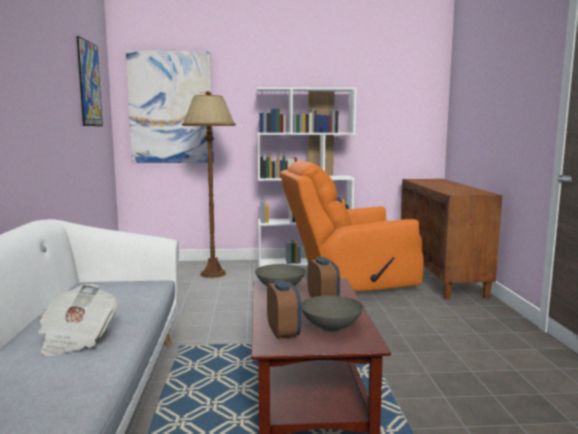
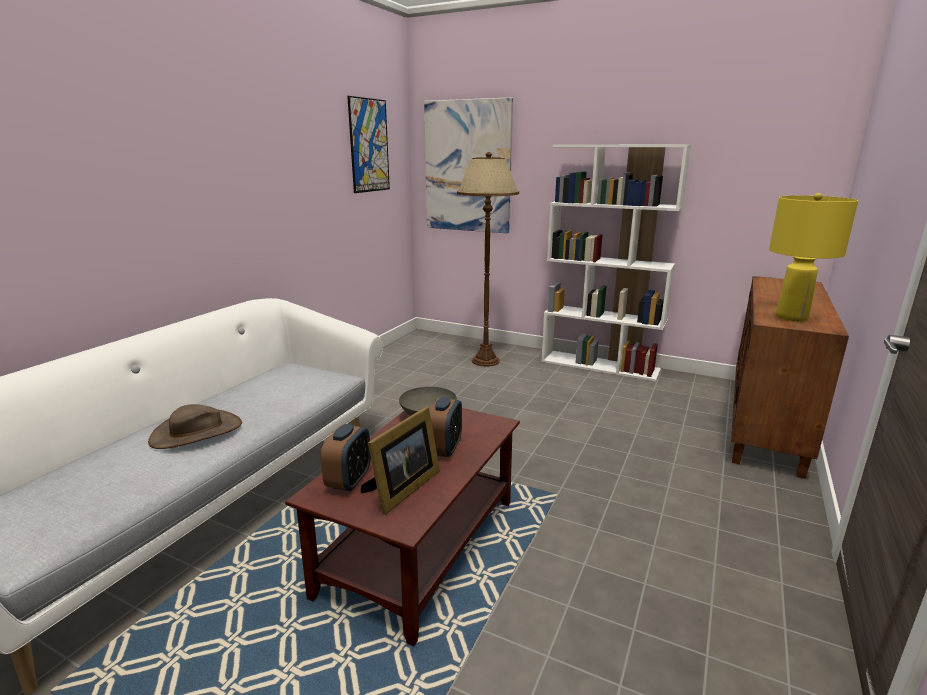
camera: 30 degrees right, 10 degrees up
(76, 339) = (196, 432): newspaper -> brown hat
(330, 327) = (402, 489): grey bowl -> picture frame
(349, 282) = (626, 405): orange armchair -> none
(461, 191) = (791, 317): none -> yellow table lamp

